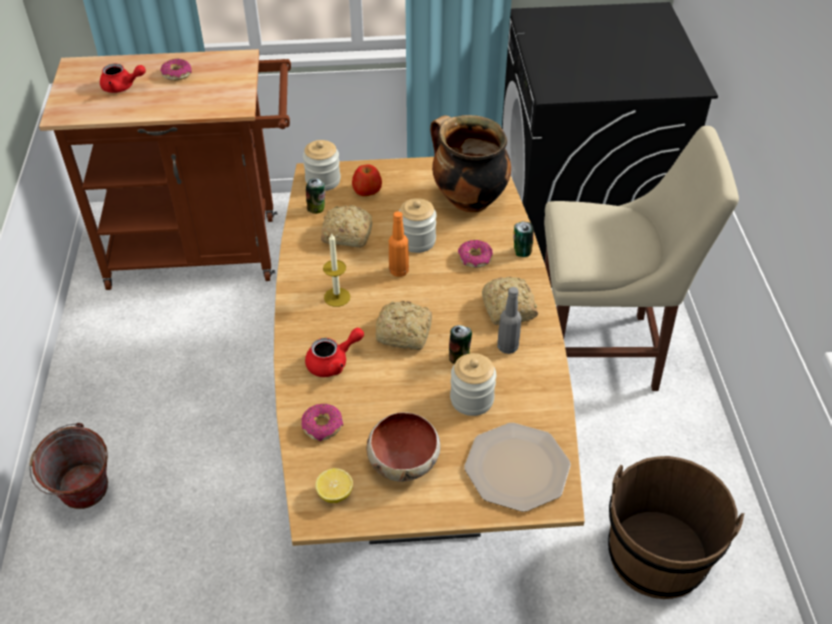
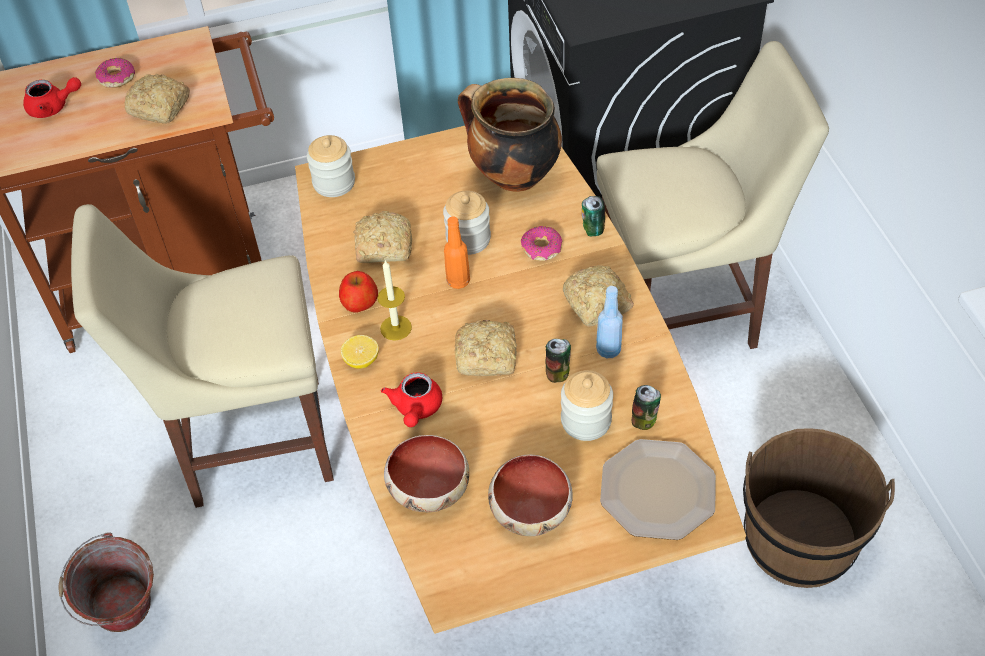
camera: 10 degrees left, 5 degrees up
(202, 101) = (160, 108): none -> bread
(221, 383) = (248, 441): none -> beige chair
(317, 209) = (338, 220): can -> can (644, 420)
(322, 426) = (427, 488): donut -> bowl
(333, 362) = (416, 409): red teapot -> red teapot turned 135 degrees clockwise
(335, 493) = (465, 564): lemon -> lemon (361, 360)
(367, 190) = (390, 186): apple -> apple (359, 302)
(507, 347) = (608, 350): grey bottle -> blue bottle

